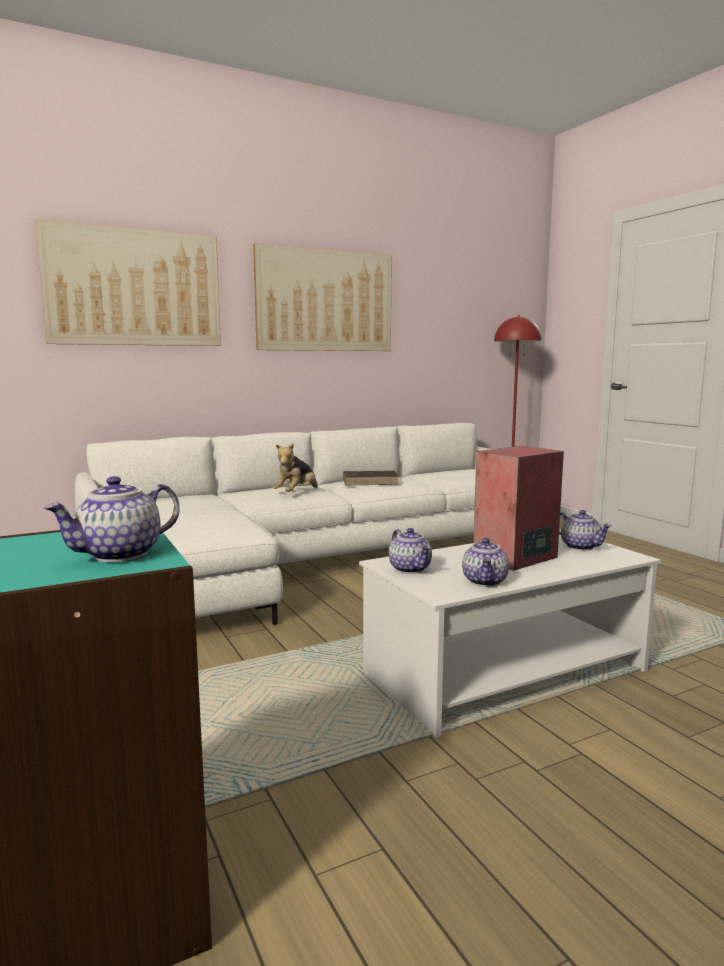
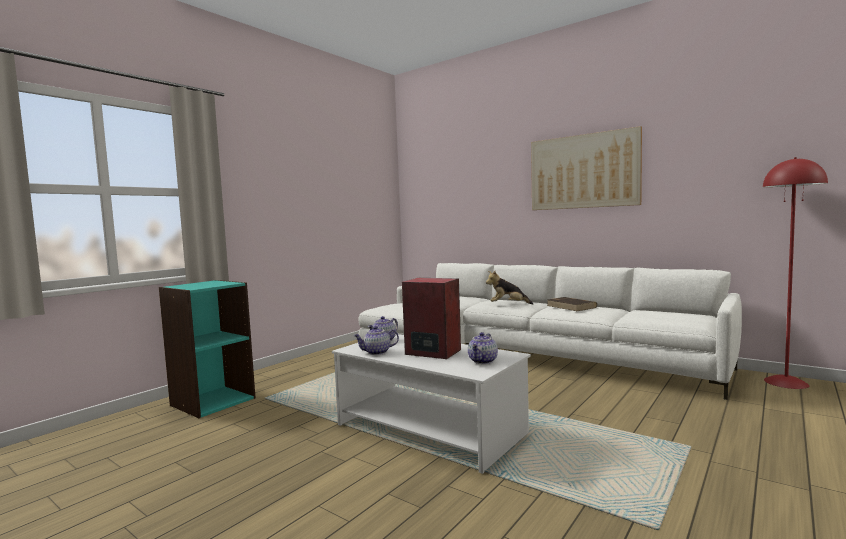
camera: 65 degrees right, 5 degrees down
(120, 555) = (200, 286): teapot -> none
(134, 288) = (468, 180): picture -> none

